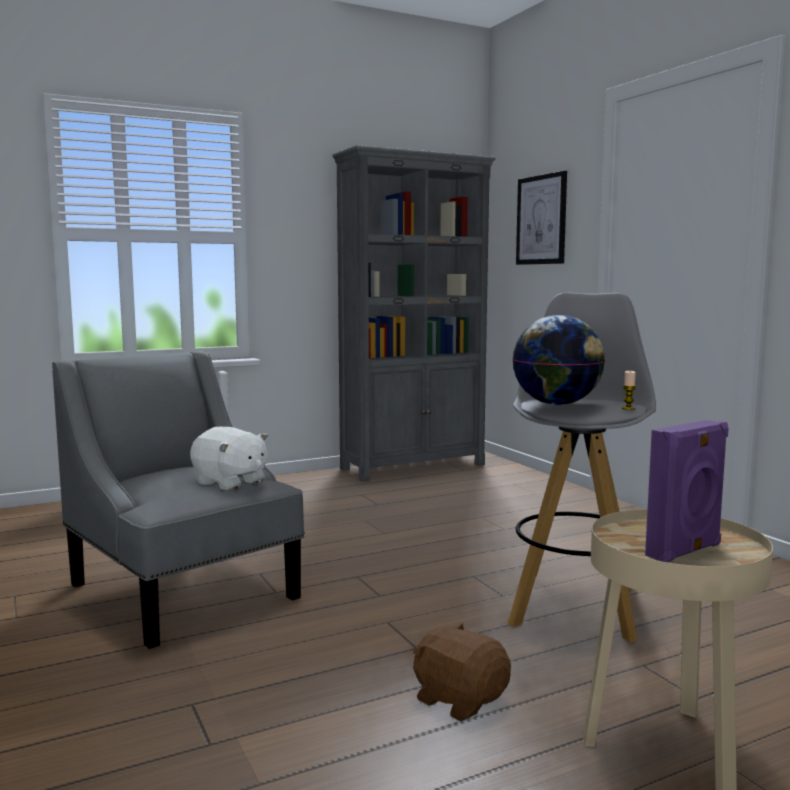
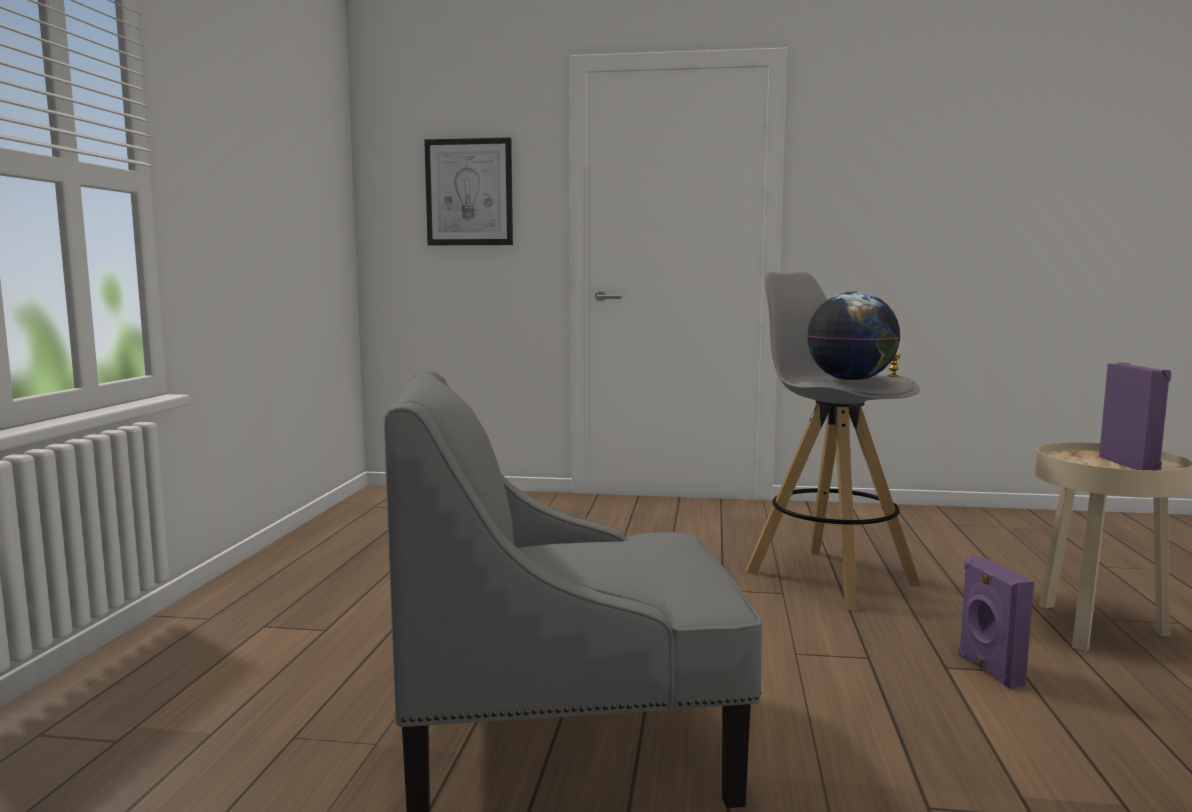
camera: 55 degrees left, 0 degrees up
(230, 483) = (653, 546): white plush toy -> none
(414, 466) = (353, 520): grey bookcase -> none
(460, 699) = (988, 670): brown plush toy -> purple speaker

